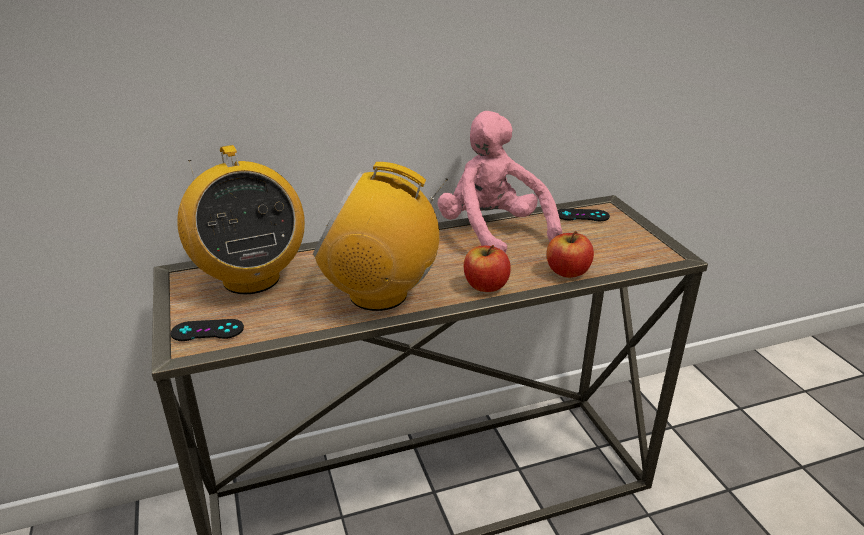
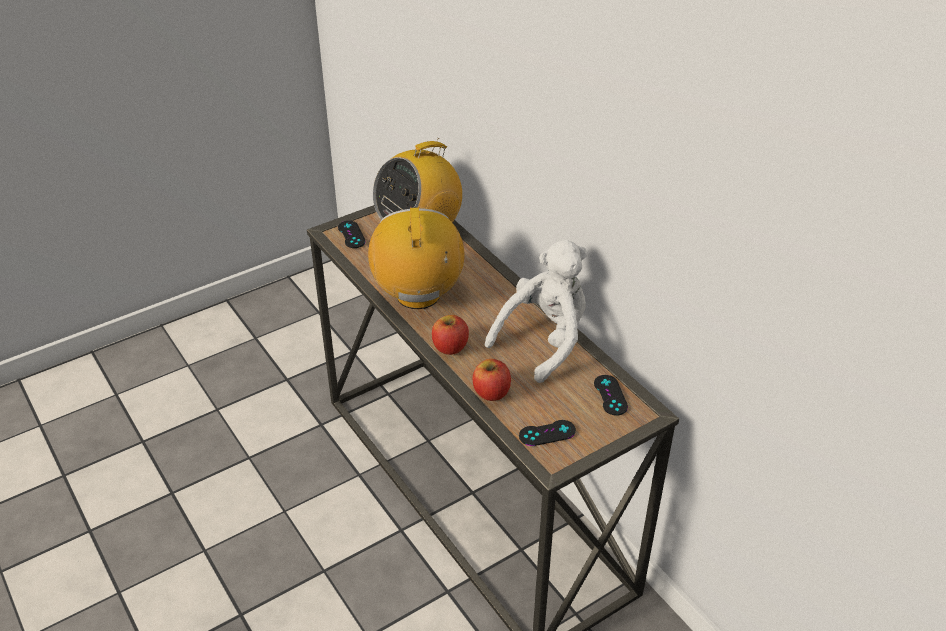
camera: 75 degrees right, 10 degrees up
(493, 234) = (544, 340): pink plush toy -> white plush toy
(631, 252) = (547, 433): none -> black game controller

